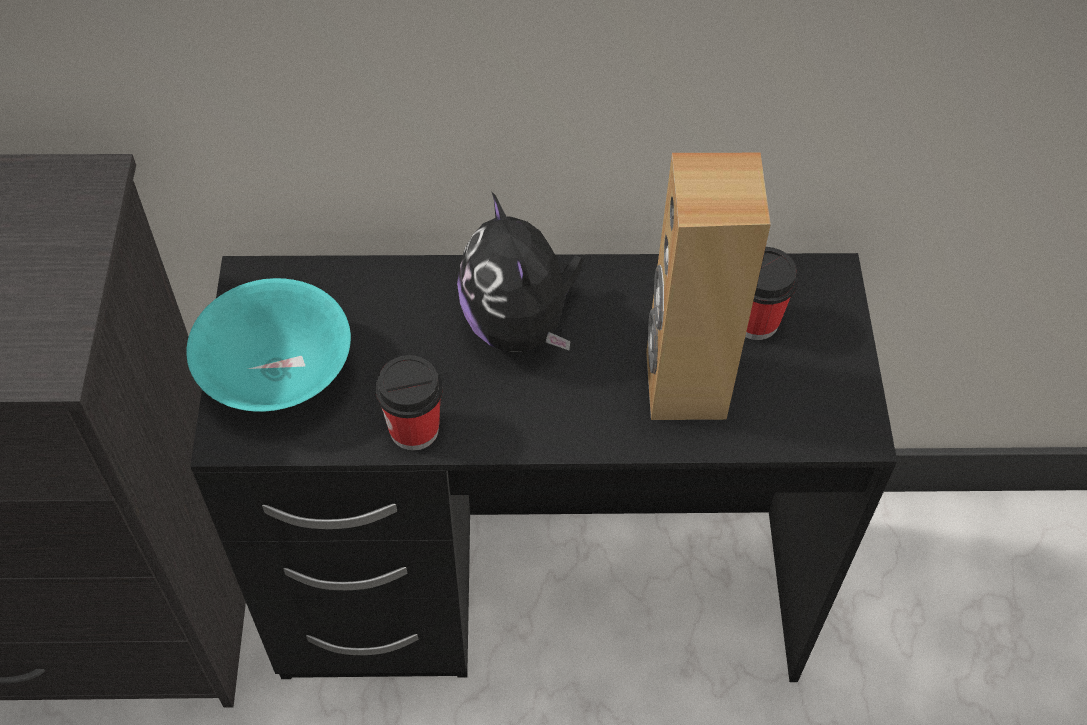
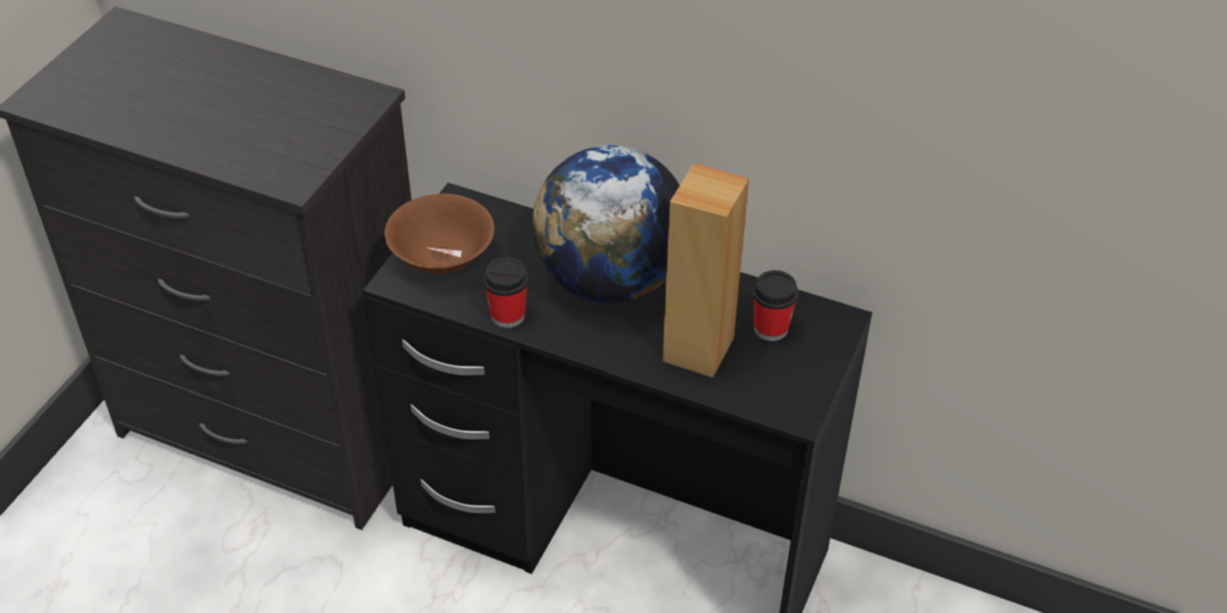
camera: 25 degrees right, 10 degrees down
(278, 376) = (442, 259): turquoise bowl -> brown bowl
(519, 325) = (610, 280): plush toy -> globe

